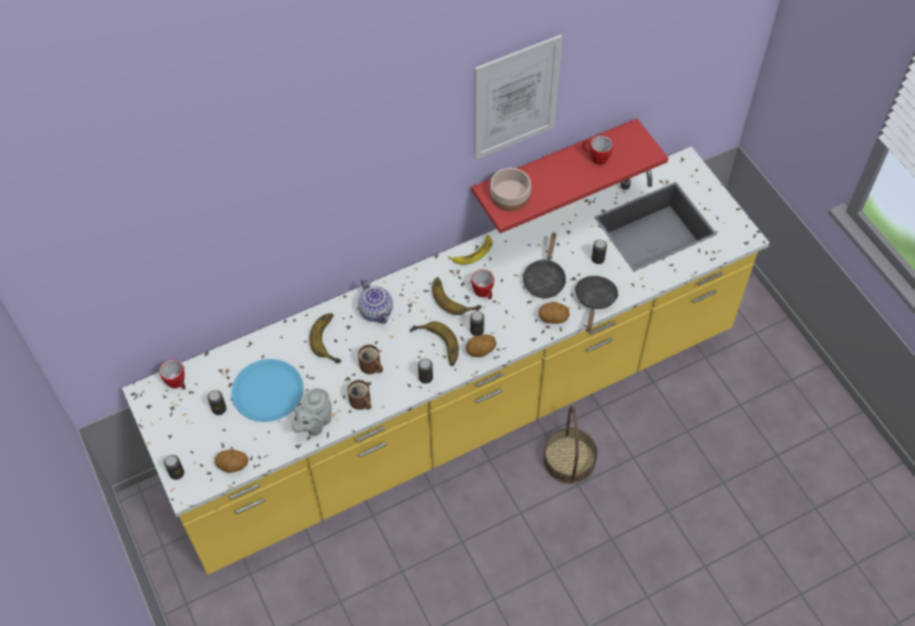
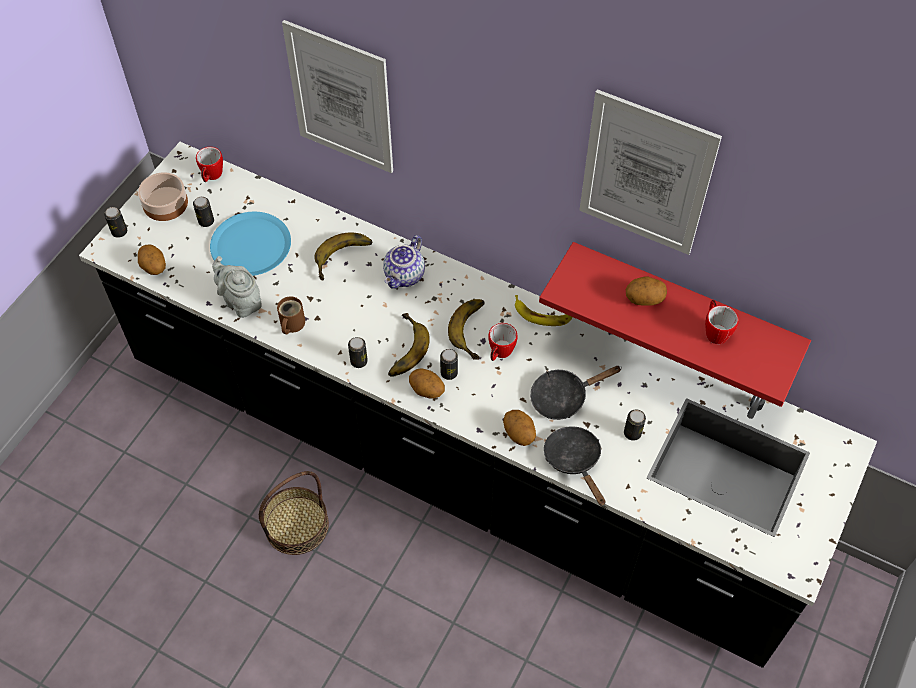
camera: 55 degrees right, 0 degrees up
(272, 229) = (341, 98): none -> picture
(314, 424) = (241, 302): grey teapot -> grey teapot turned 45 degrees clockwise
(371, 367) = (337, 309): brown mug -> none
(458, 409) = (458, 458): yellow counter -> black counter
(509, 195) = (590, 280): bowl -> bowl (165, 203)
(546, 177) = (644, 299): none -> potato
(569, 460) = (476, 597): basket -> basket (296, 525)
(594, 301) = (574, 461): black frying pan -> black frying pan turned 90 degrees counterclockwise

